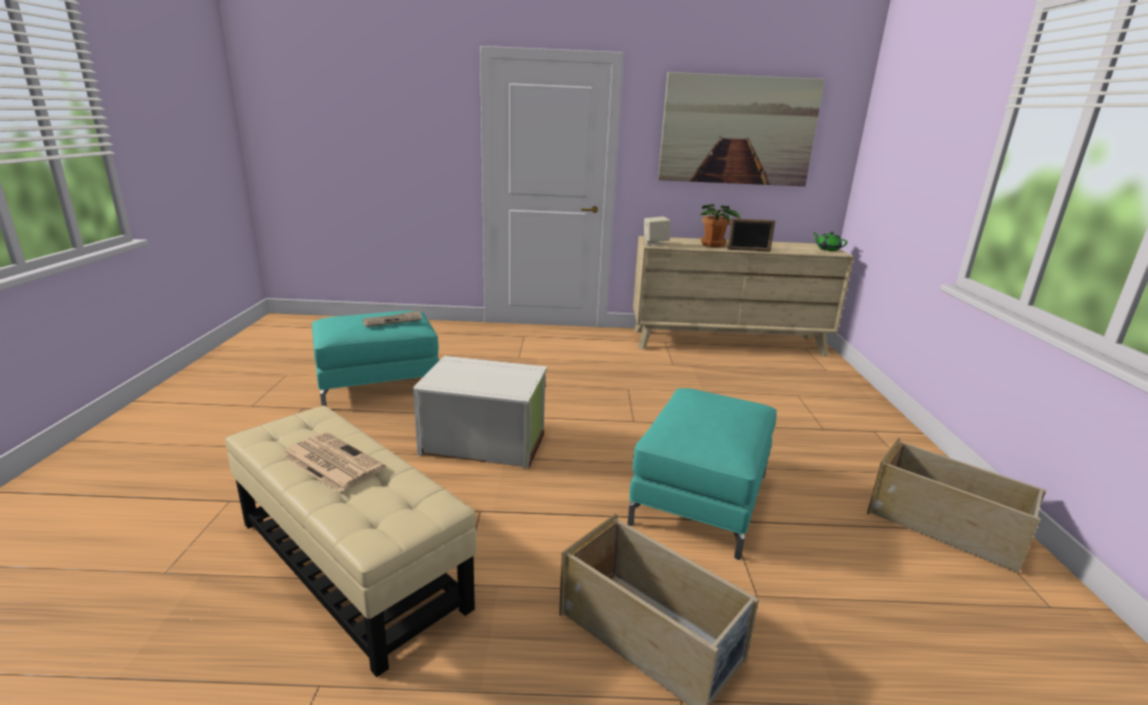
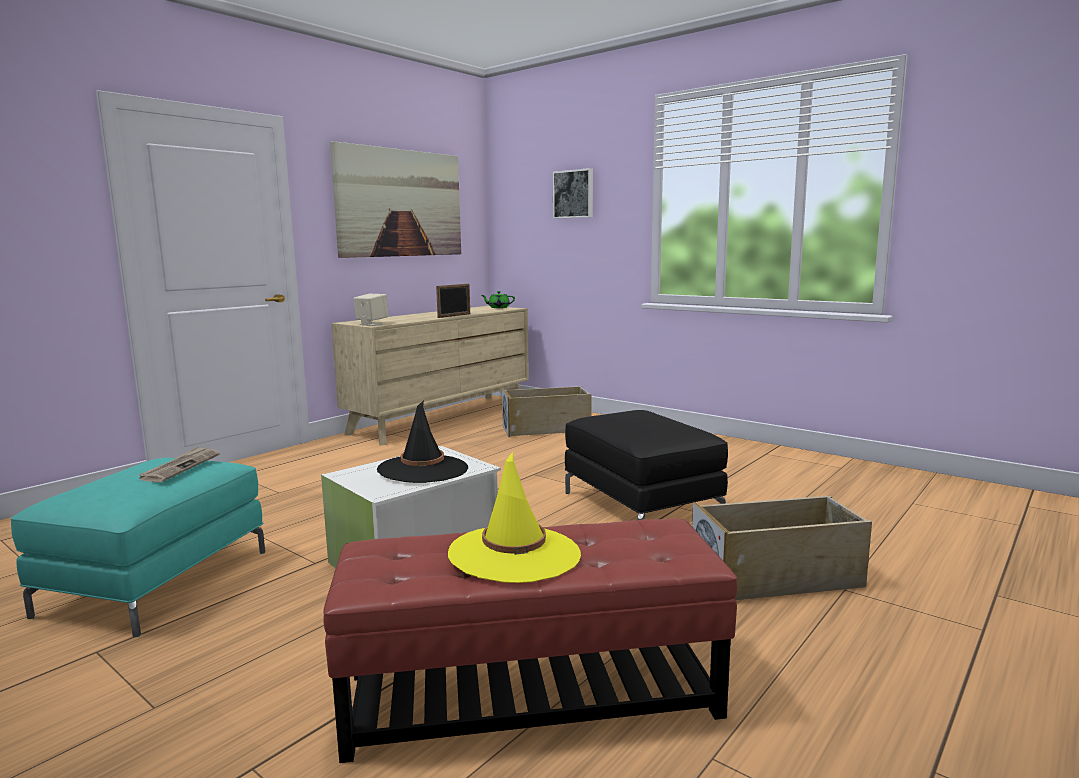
camera: 50 degrees left, 10 degrees down
(331, 462) = (514, 554): newspaper -> yellow hat
(349, 564) = (531, 694): beige ottoman -> red ottoman
(489, 379) = (423, 469): none -> black hat
(700, 498) = (640, 506): turquoise ottoman -> black ottoman
(713, 245) = (418, 317): potted plant -> none
(927, 131) = (574, 194): none -> picture
(945, 527) = (754, 458): beige storage box -> beige storage box (547, 429)

